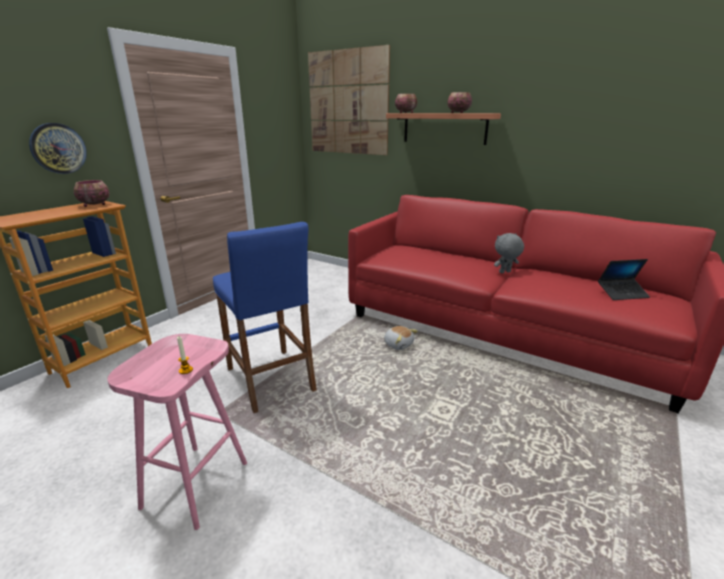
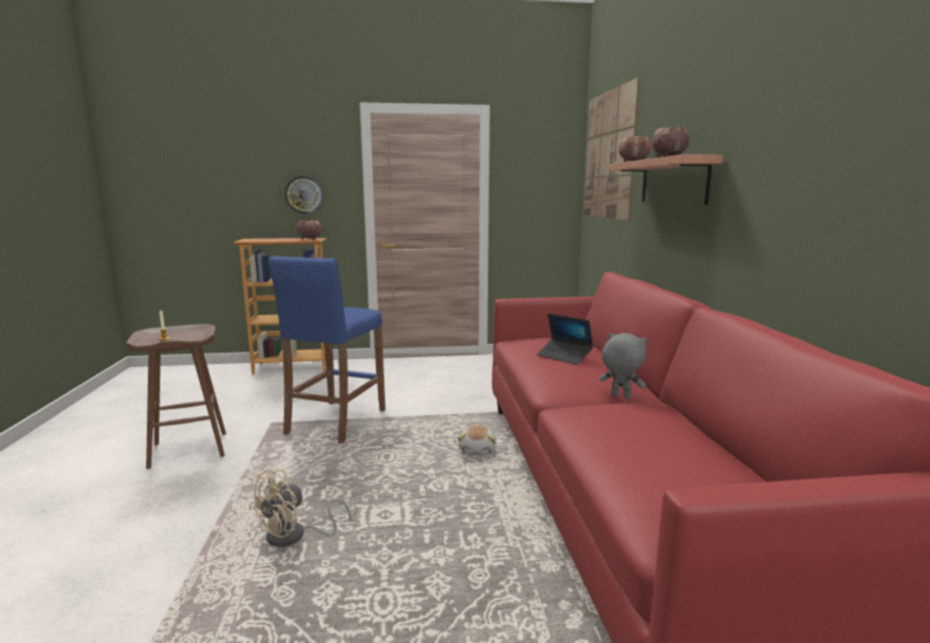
camera: 50 degrees right, 10 degrees down
(196, 483) = (190, 449): pink stool -> brown stool
(435, 461) = (294, 537): none -> beige fan
(622, 293) = (689, 471): laptop -> laptop (564, 356)

